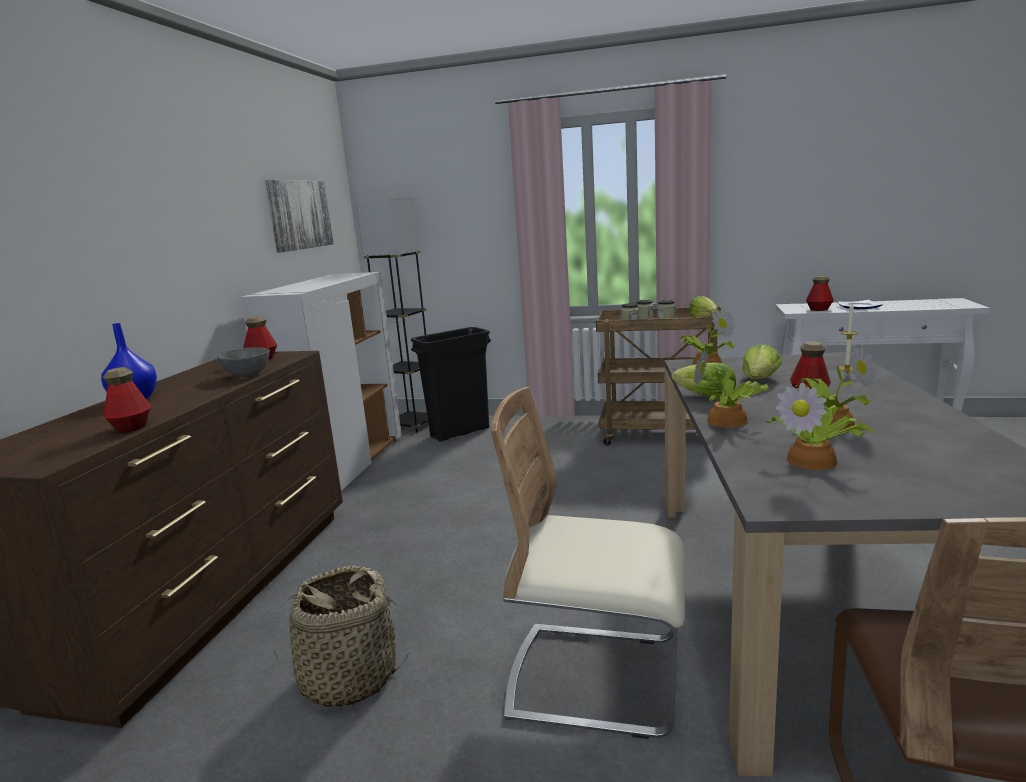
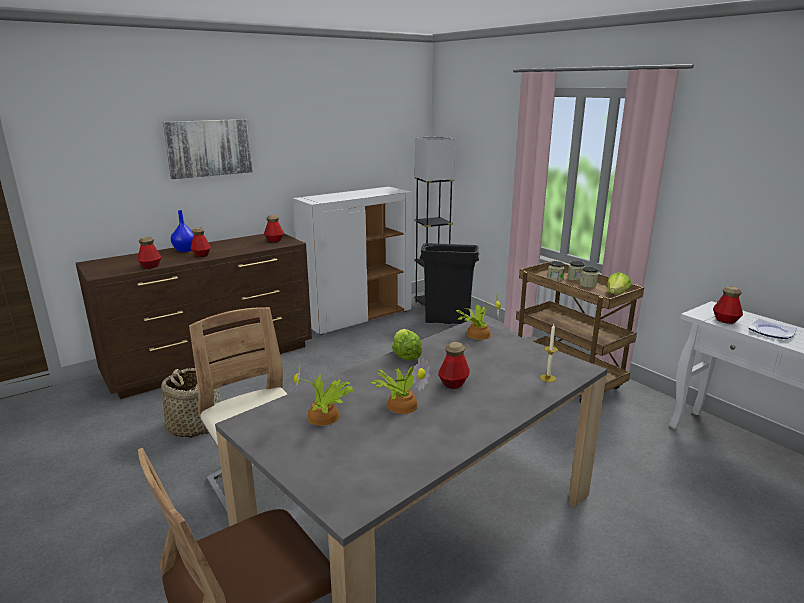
camera: 40 degrees right, 5 degrees up
(189, 395) = (201, 255): none -> bottle
(247, 374) = (245, 249): grey bowl -> none
(299, 215) = (366, 144): picture -> picture (209, 148)
(729, 421) = (365, 375): potted plant -> none
(760, 380) = (469, 359): lettuce -> none

